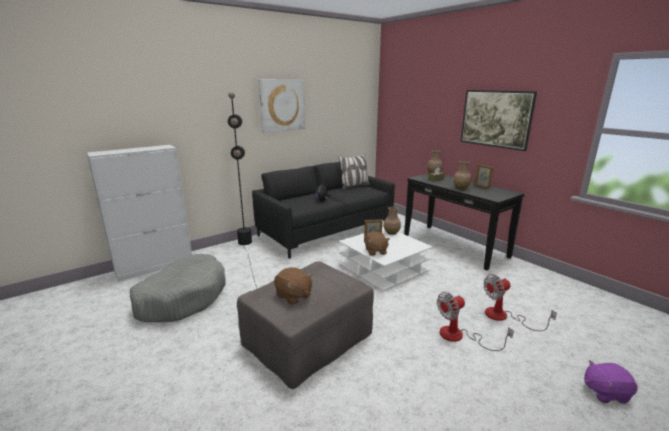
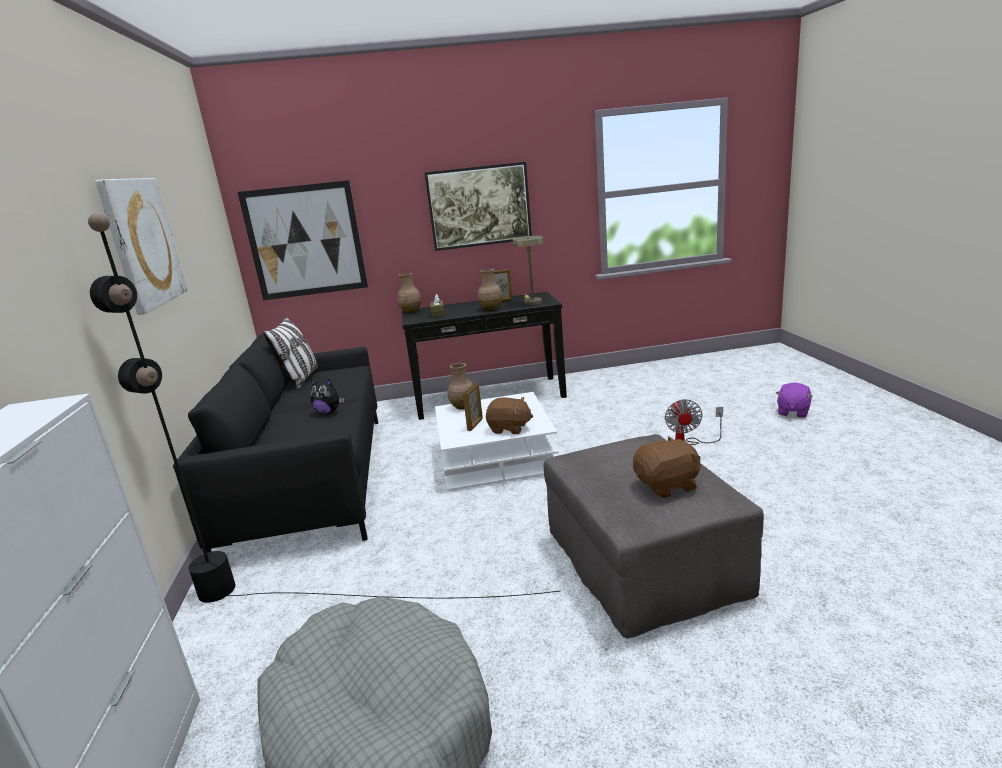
camera: 60 degrees left, 0 degrees up
(402, 119) = (305, 241): none -> picture
(490, 194) = (531, 302): none -> beige table lamp
(504, 317) = (664, 416): fan -> none

